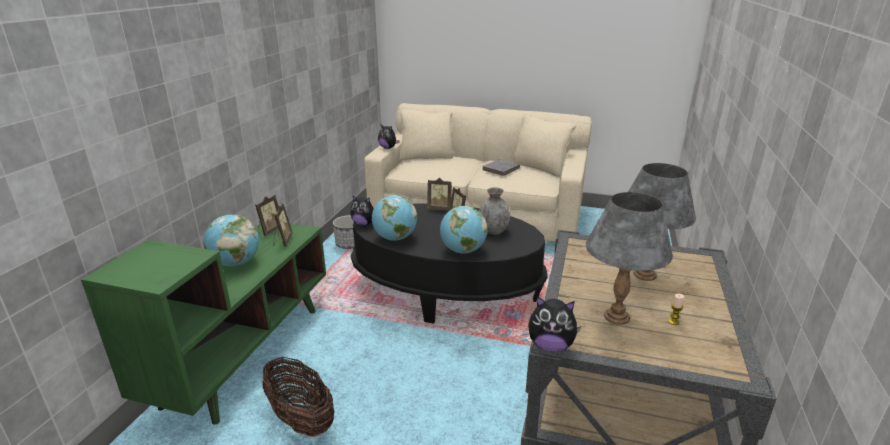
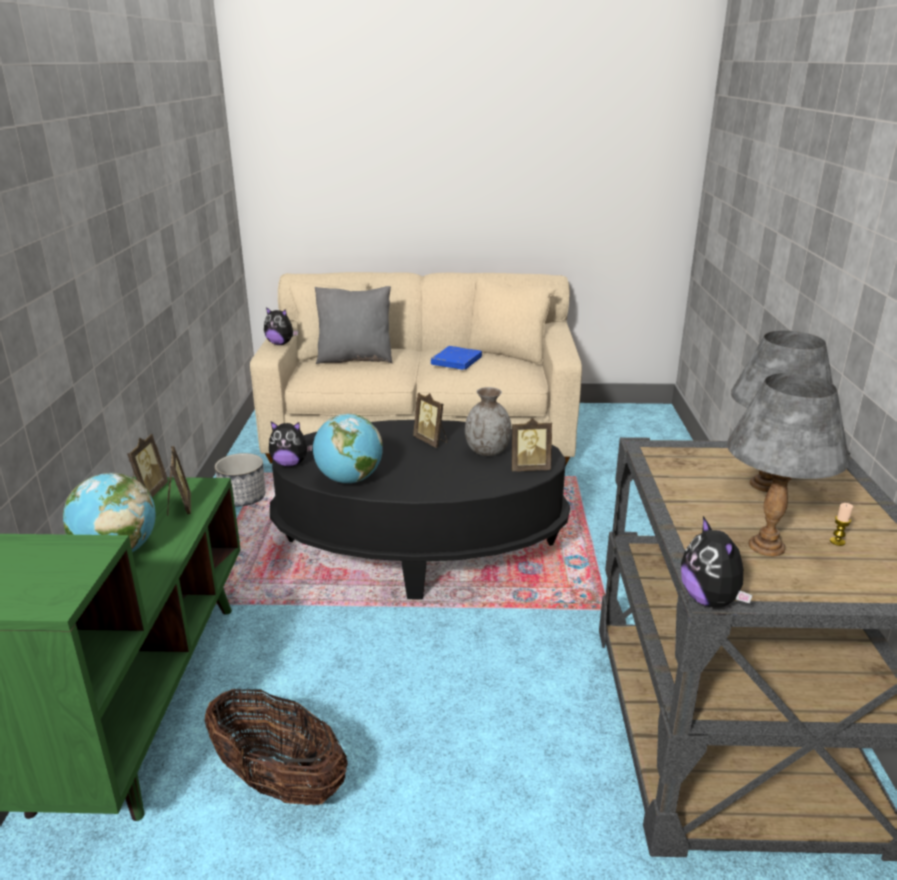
camera: 15 degrees left, 0 degrees up
(435, 162) = (355, 359): none -> grey pillow
(440, 208) = (394, 427): picture frame -> picture frame (529, 468)
(462, 251) = (459, 485): globe -> none
(501, 170) = (456, 361): grey book -> blue book
(550, 346) = (710, 600): plush toy -> plush toy turned 75 degrees clockwise

